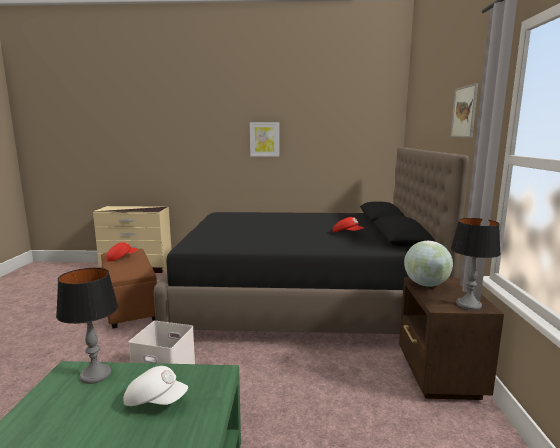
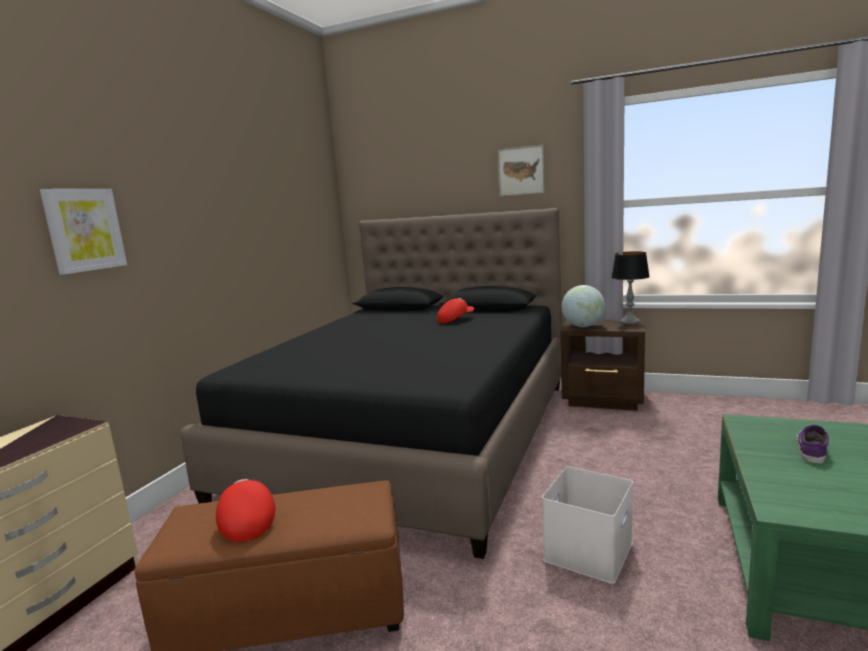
camera: 70 degrees left, 0 degrees up
(96, 375) = (781, 487): table lamp -> none
(156, 400) = (811, 448): white cap -> purple shoe
(264, 139) = (210, 224): picture -> picture (84, 230)

